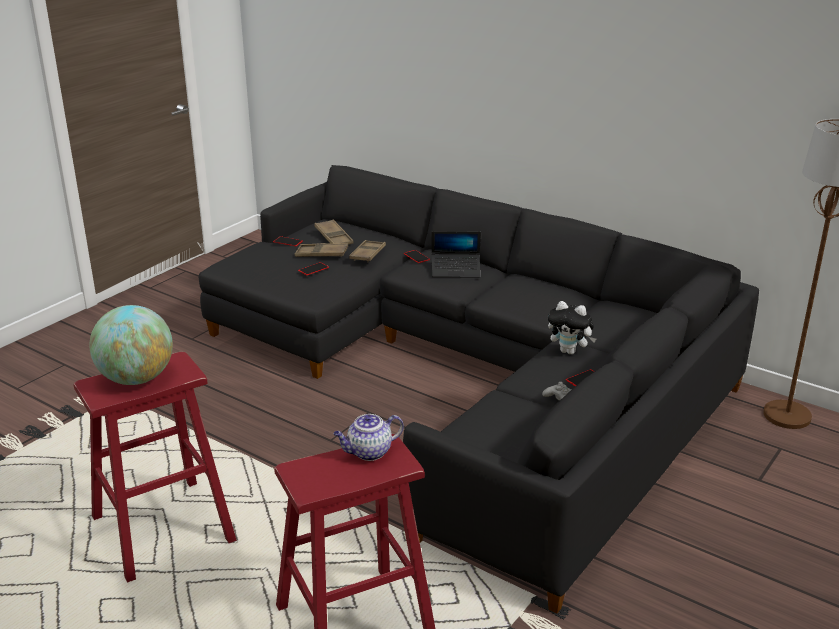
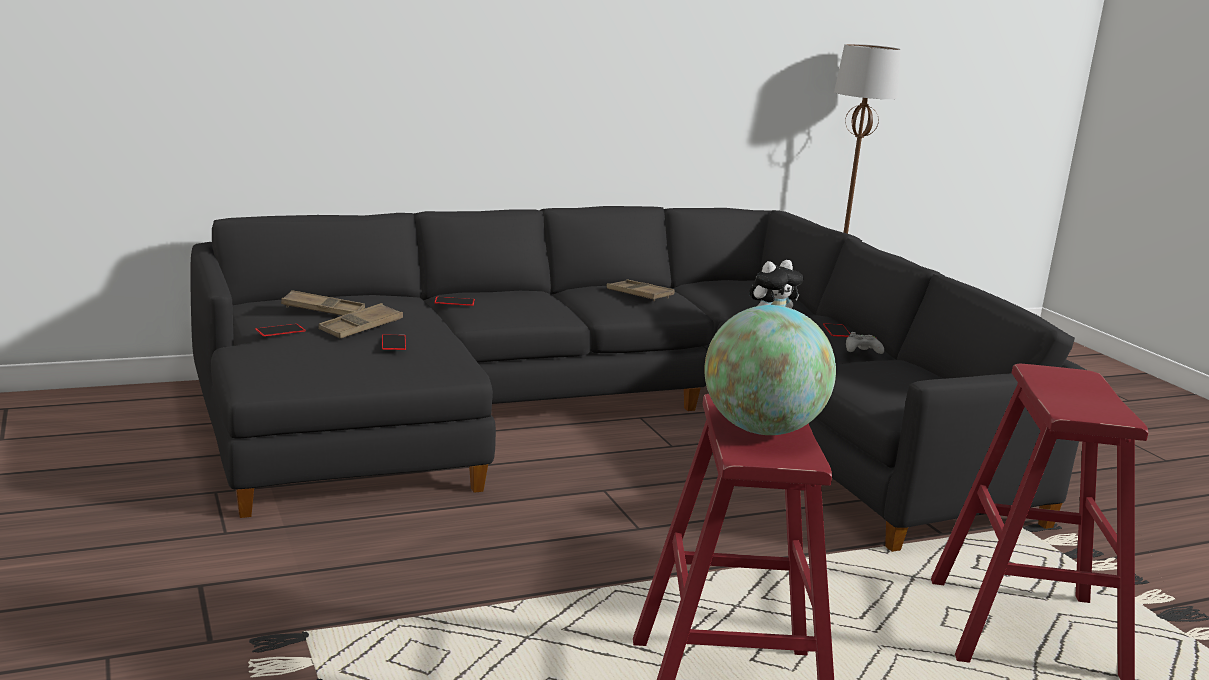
camera: 60 degrees left, 10 degrees down
(367, 254) = (407, 313): brown tray -> brown tray (639, 295)
(368, 452) = (1051, 379): teapot -> none
(455, 270) = (524, 300): laptop -> none

